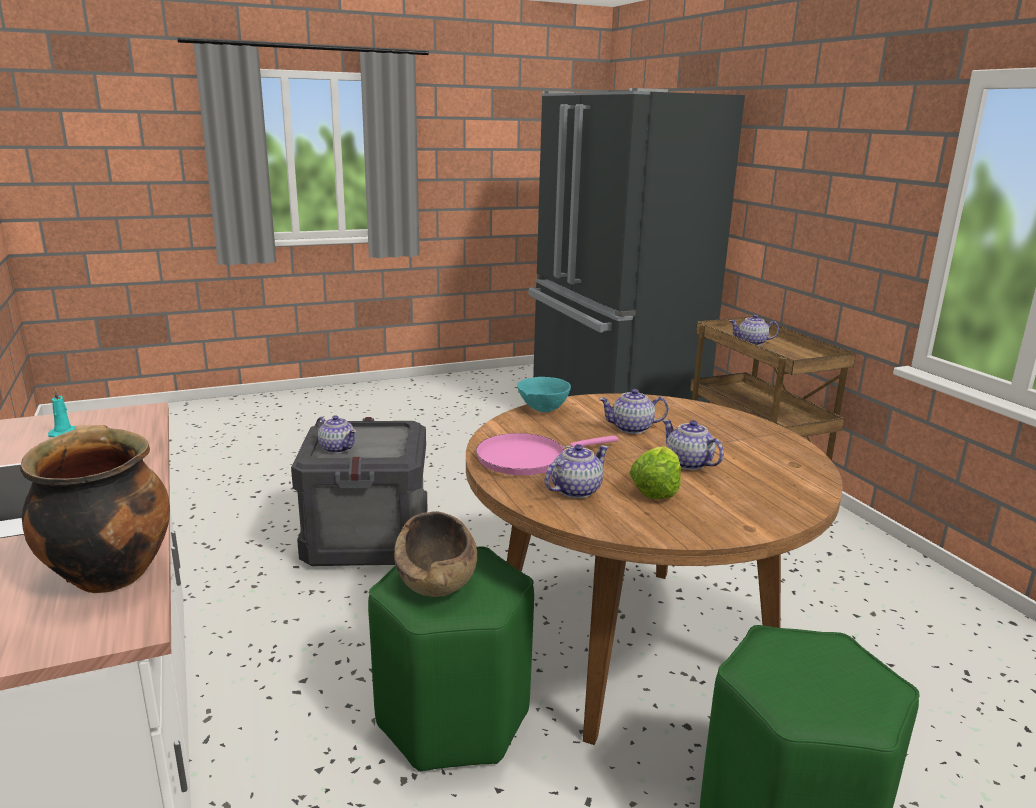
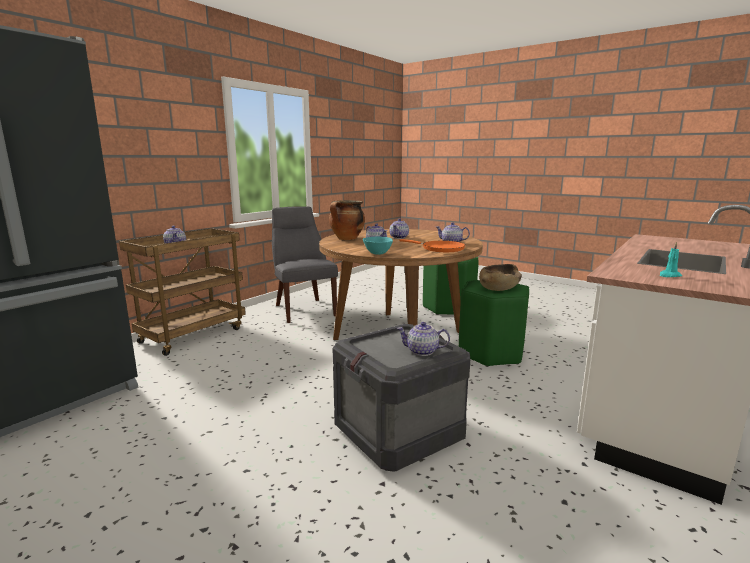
camera: 120 degrees left, 5 degrees down
(109, 573) = (650, 242): cooking pot -> cooking pot (347, 239)
(337, 448) = (422, 351): teapot -> teapot turned 90 degrees counterclockwise
(527, 459) = (440, 249): pink frying pan -> orange frying pan
(655, 489) = (429, 238): lettuce -> none
(853, 586) = (304, 309): none -> grey chair

